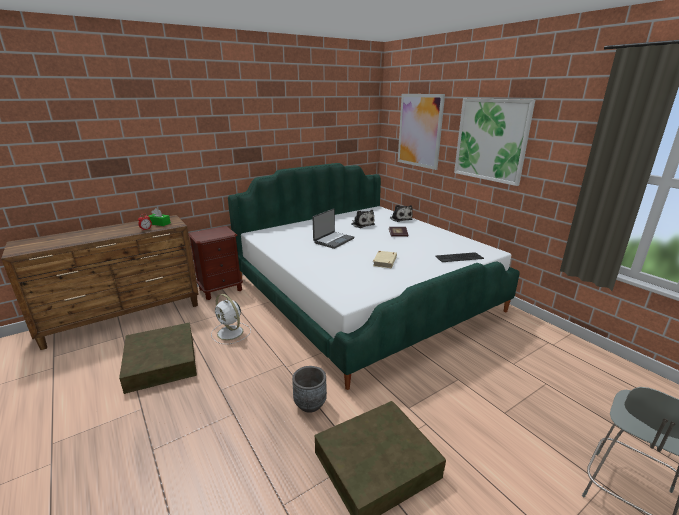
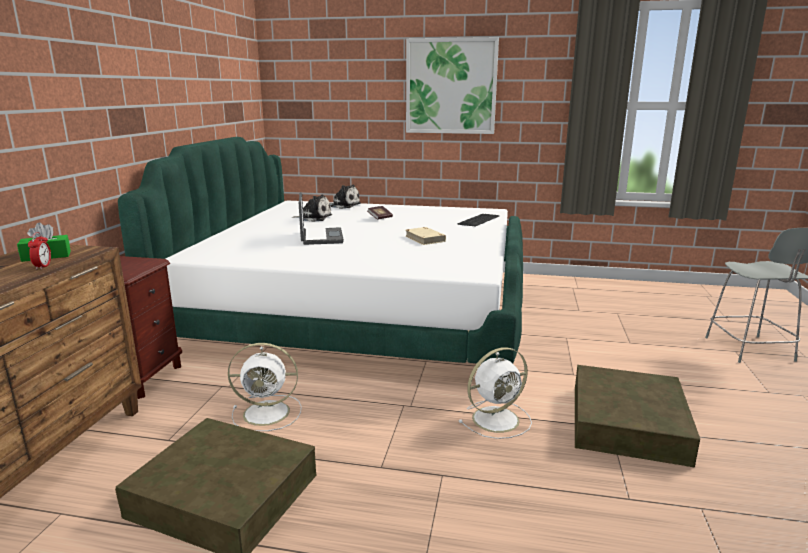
camera: 45 degrees left, 5 degrees down
(310, 403) = (497, 419): grey planter -> white fan
(419, 130) = (338, 85): picture -> none

